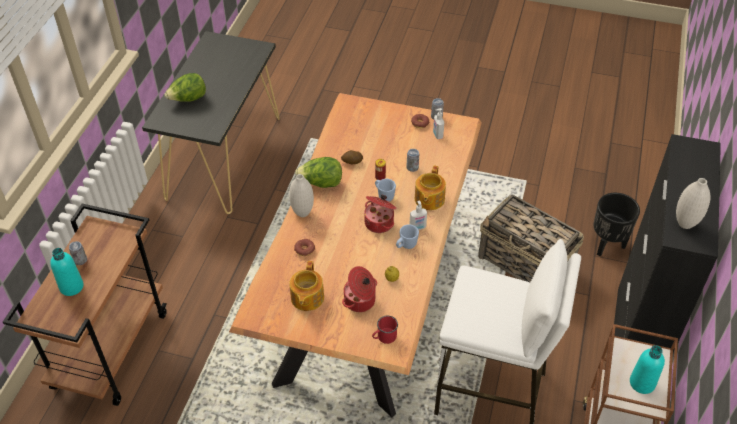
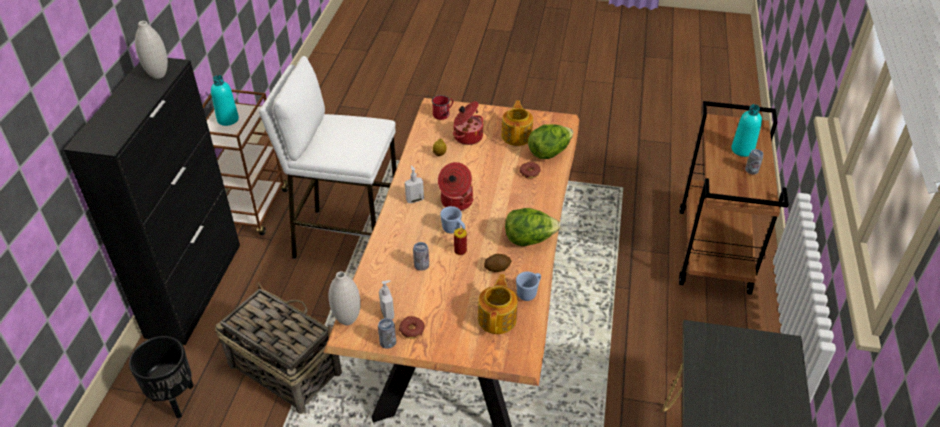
camera: 175 degrees right, 5 degrees down
(188, 99) = (765, 388): lettuce -> lettuce (549, 152)
(302, 213) = (542, 206): white vase -> white vase (347, 319)
(406, 245) = (426, 182): blue mug -> blue mug (529, 293)
(428, 199) = (402, 229): teapot -> teapot (497, 318)

